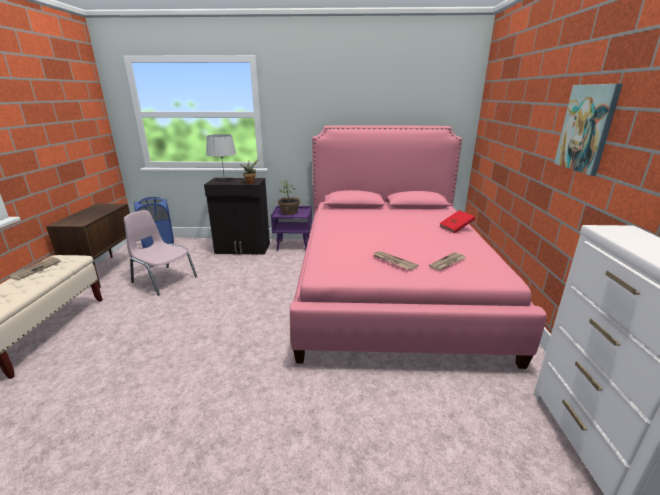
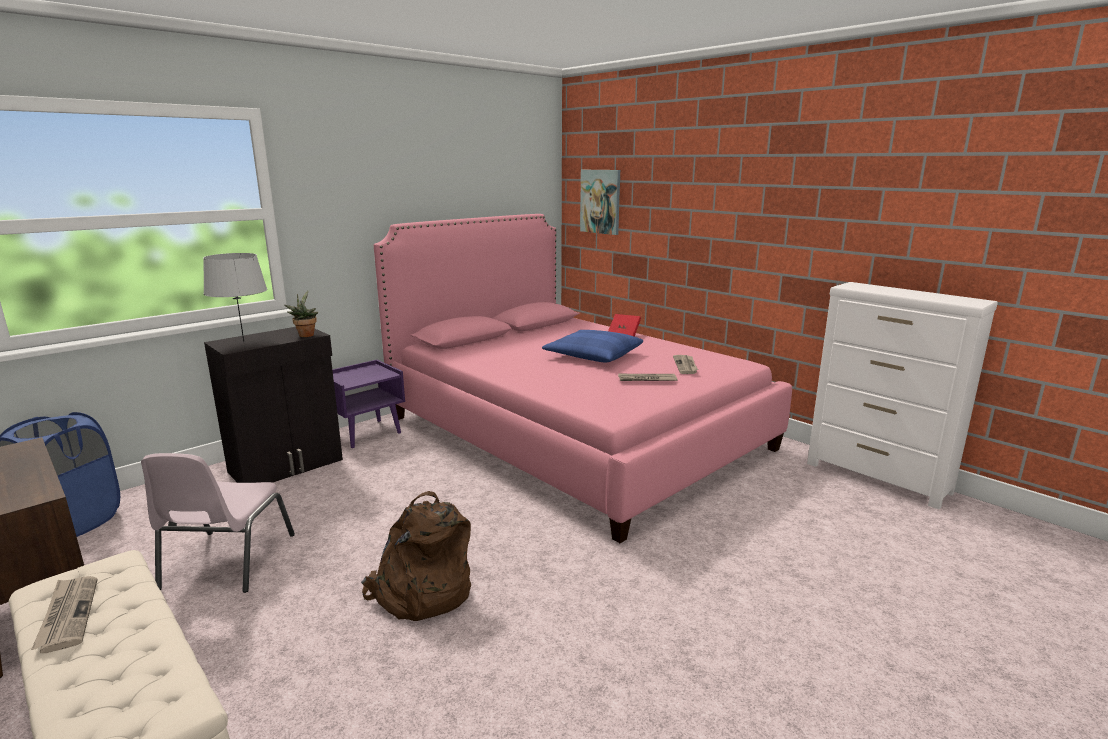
camera: 45 degrees left, 5 degrees down
(163, 279) = (226, 562): pink chair -> pink chair turned 75 degrees counterclockwise
(185, 330) = (421, 592): none -> brown backpack
(289, 212) = (357, 376): potted plant -> none
(401, 235) = (593, 355): none -> blue pillow
(587, 128) = (766, 205): picture -> picture (600, 201)

